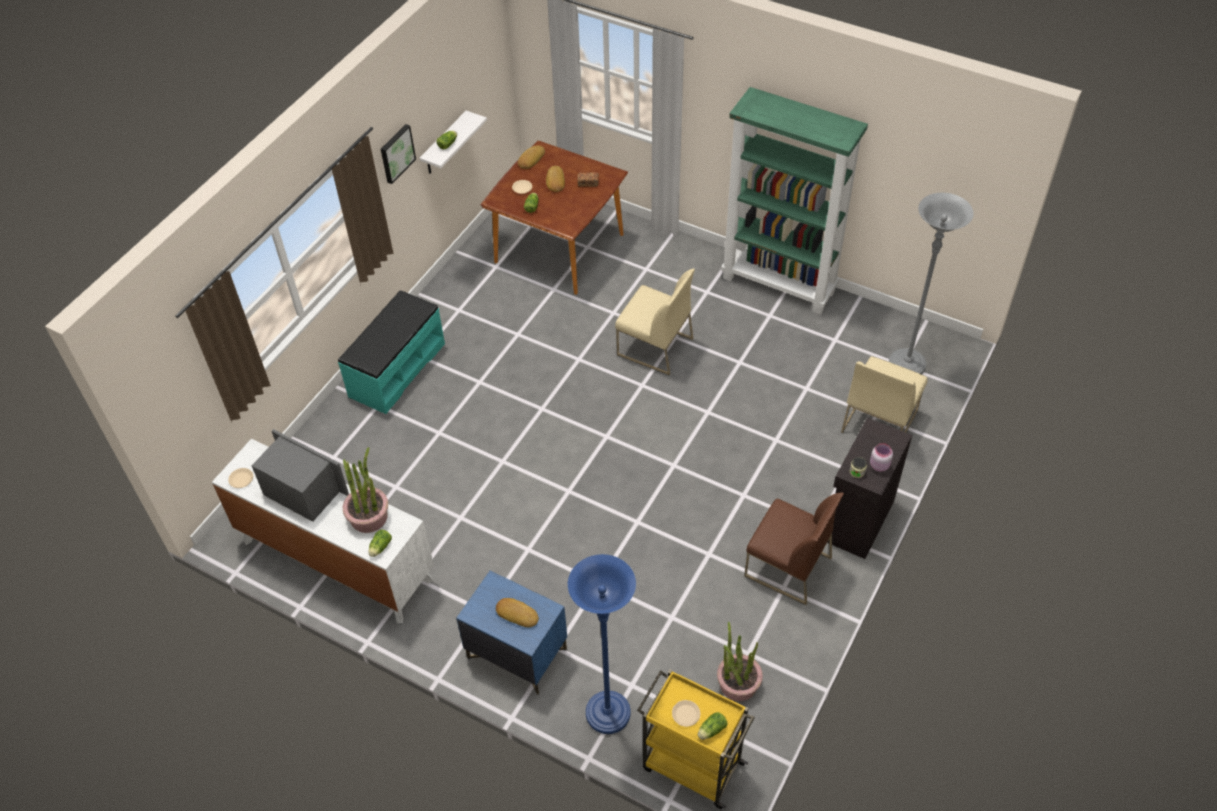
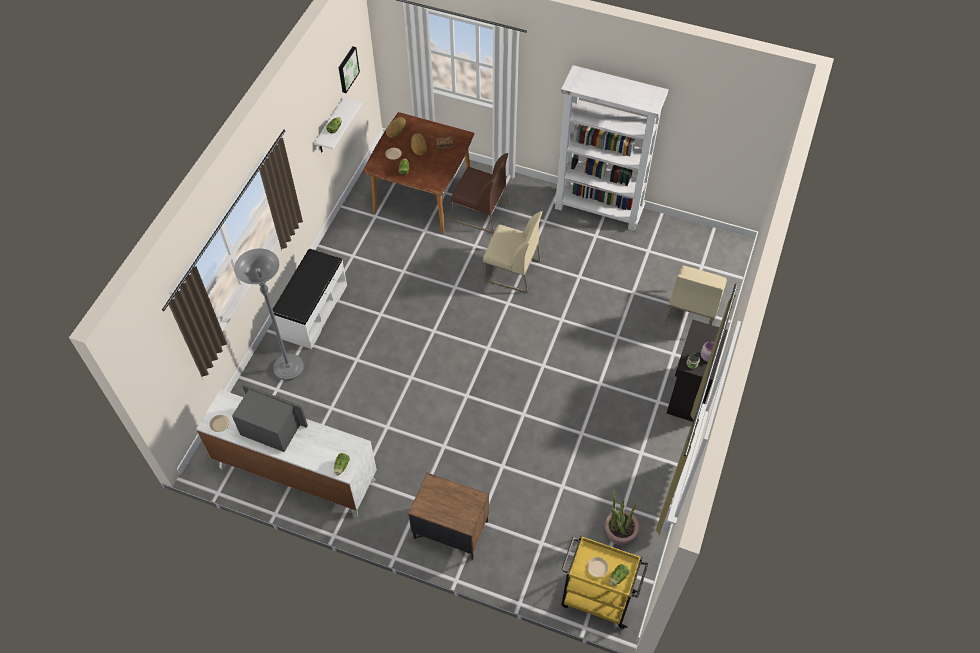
camera: 10 degrees left, 5 degrees up
(369, 516) = (327, 442): potted plant -> none
(396, 153) = (299, 143): picture -> picture (347, 69)
(396, 370) = (312, 311): turquoise bench -> white bench
(516, 653) = (450, 529): blue nightstand -> brown nightstand
(517, 613) = (454, 504): bread -> none
(608, 713) = (528, 567): blue floor lamp -> none
(779, 284) = (599, 209): green bookcase -> white bookcase
(787, 567) = (641, 436): brown chair -> brown chair (480, 212)
(906, 365) = (705, 265): grey floor lamp -> grey floor lamp (288, 368)

